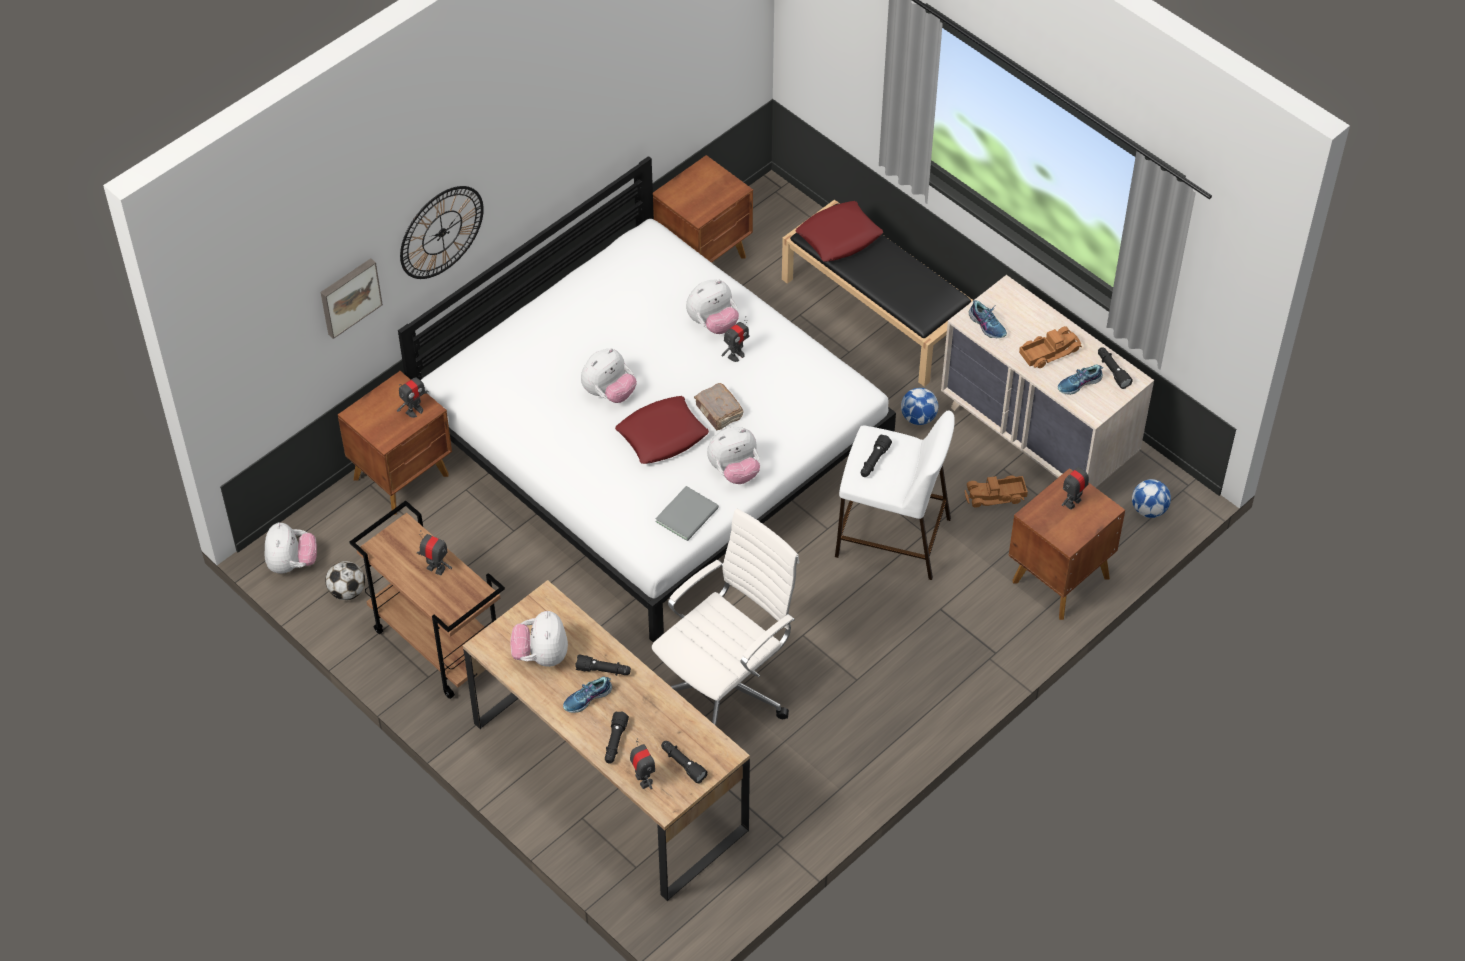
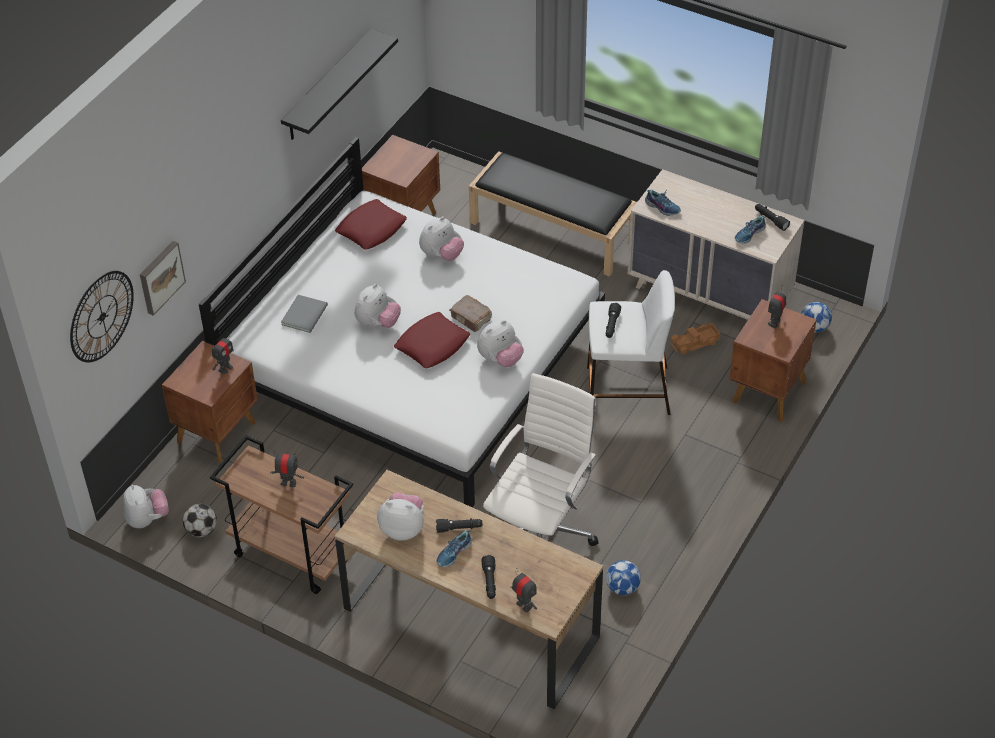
camera: 15 degrees left, 5 degrees down
(441, 232) = (220, 214): wall clock -> wall clock (102, 316)
(541, 655) = (403, 528): plush toy -> plush toy turned 120 degrees clockwise
(614, 97) = (328, 86): none -> black shelf
(682, 764) = (551, 585): black flashlight -> none
(689, 514) = (476, 399): grey book -> grey book (306, 314)
(736, 355) = (469, 274): toy robot -> none
(839, 237) = (513, 175): red pillow -> red pillow (371, 229)
(918, 418) = (613, 300): football -> football (622, 588)
(1049, 351) = (717, 216): toy truck -> none

